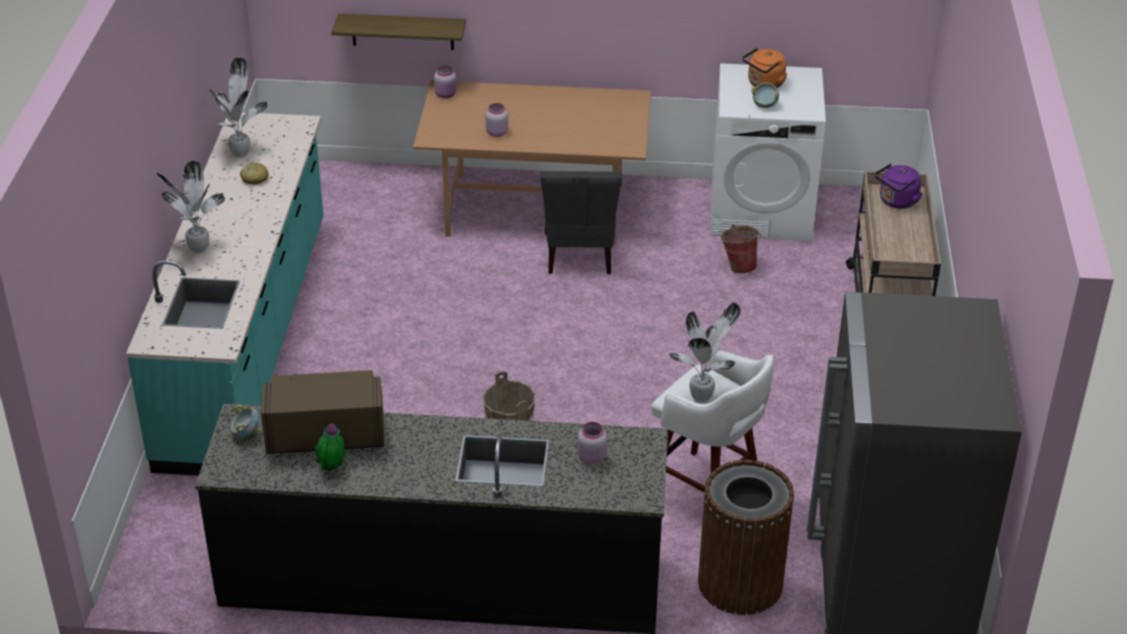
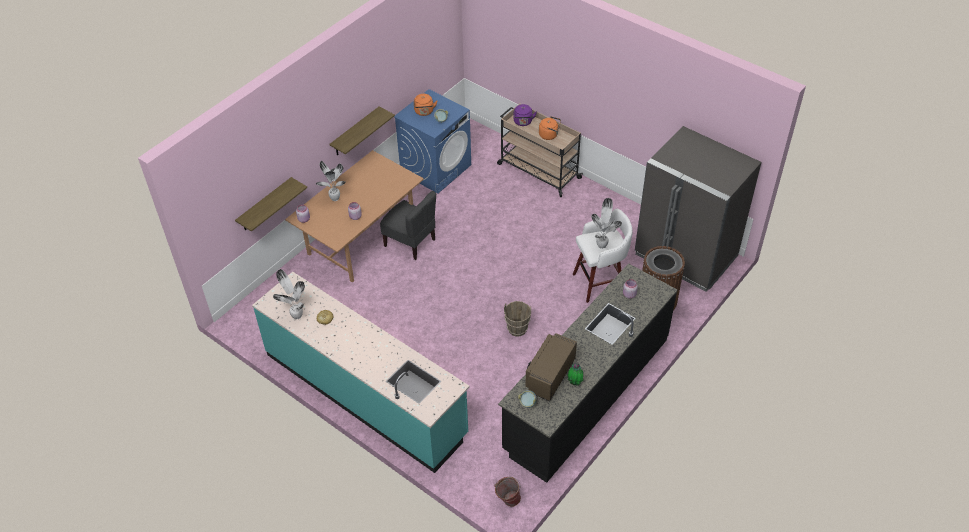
camera: 55 degrees left, 10 degrees up
(197, 249) = (367, 366): potted plant -> potted plant (335, 199)
(625, 34) = (355, 132): none -> shelf
(738, 266) = (467, 196): bucket -> bucket (507, 500)
(761, 211) = (436, 168): white washing machine -> blue washing machine
(902, 240) = (549, 135): none -> orange kettle

